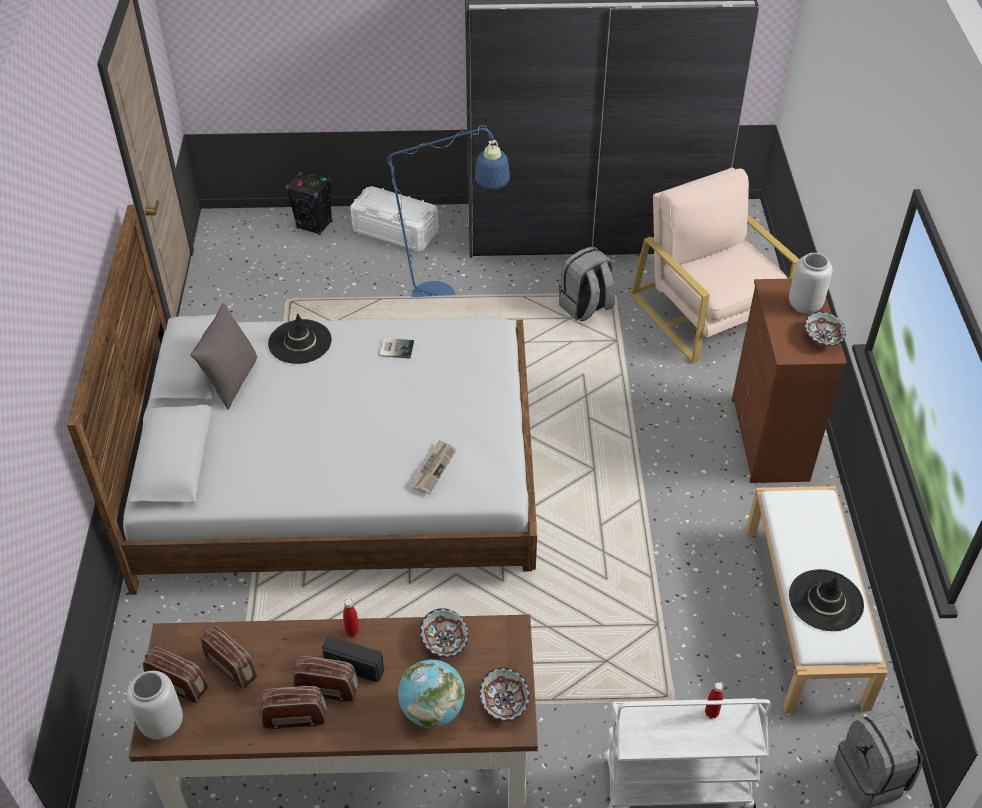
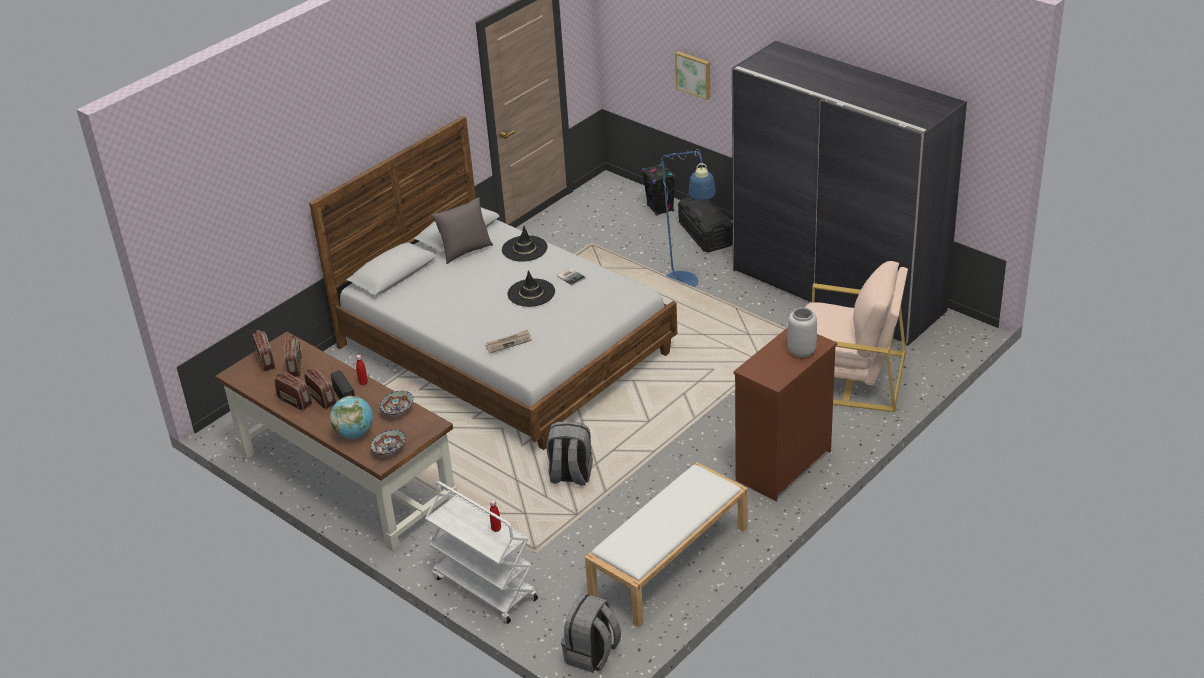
camera: 45 degrees right, 10 degrees down
(161, 724) = (241, 371): grey vase -> none
(333, 44) = (694, 74): none -> picture
(395, 231) = (705, 234): white storage box -> black storage box
(585, 307) = (768, 334): grey backpack -> grey backpack (570, 475)
(708, 311) = (849, 376): beige armchair -> beige armchair turned 90 degrees clockwise
(822, 338) = (783, 372): bowl -> none
(825, 600) = (647, 531): black hat -> black hat (531, 293)

